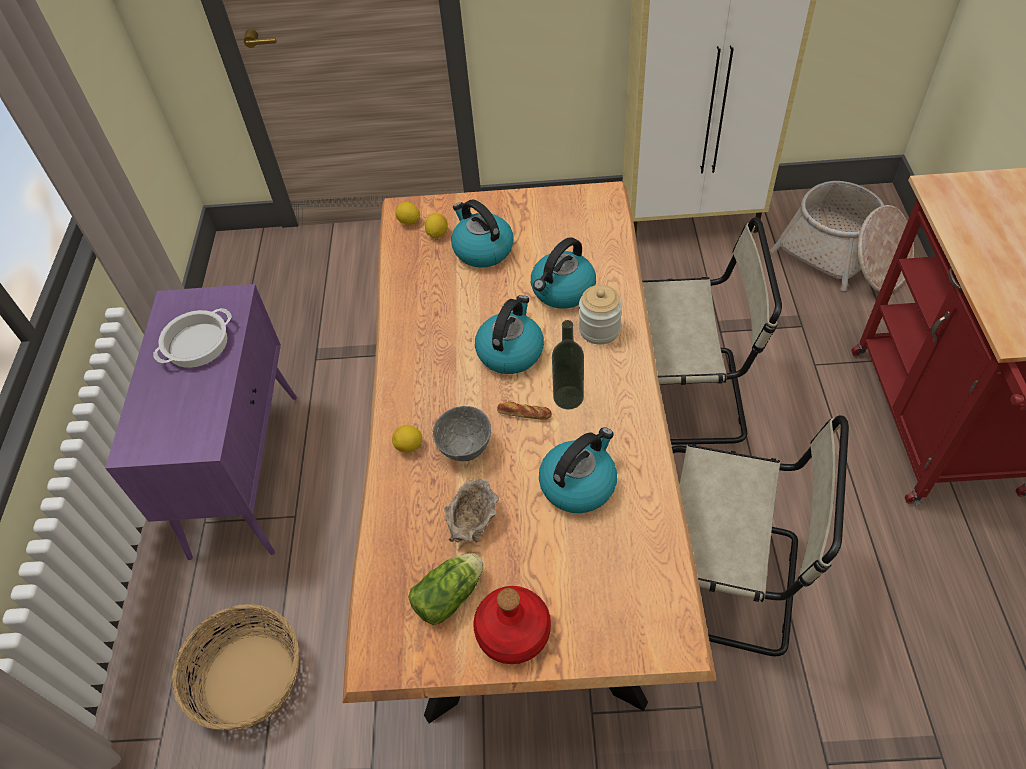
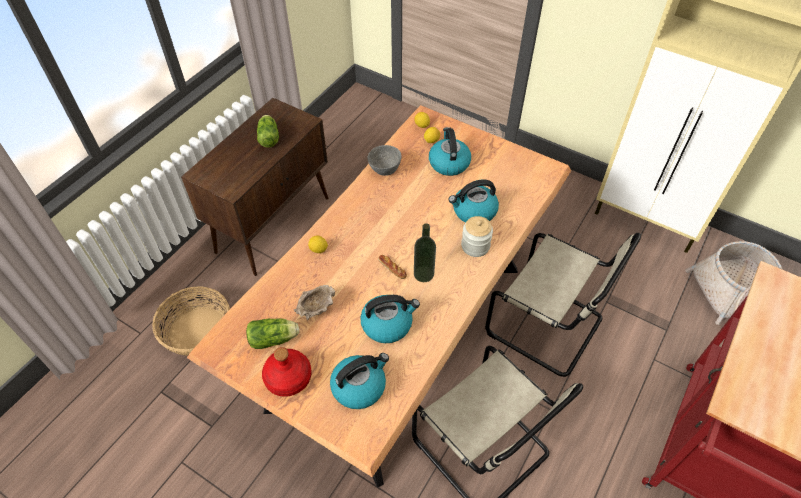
camera: 30 degrees right, 0 degrees up
(197, 345) = (269, 137): cooking pot -> lettuce
(246, 471) = (274, 224): purple cabinet -> brown cabinet
(466, 449) = (345, 269): grey bowl -> grey bowl (385, 171)
(510, 351) = (414, 229): kettle -> kettle (359, 386)

